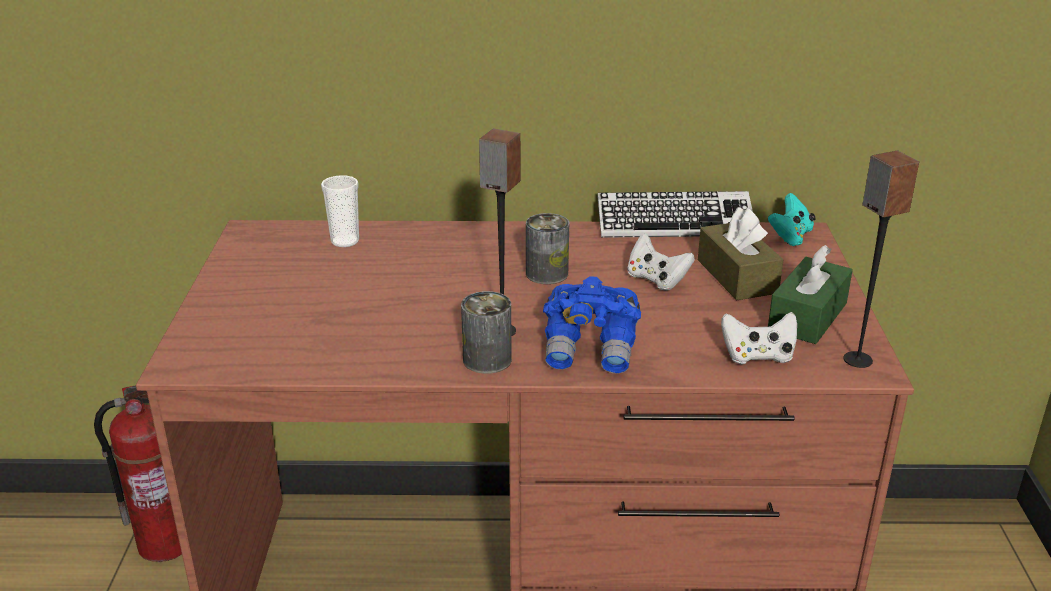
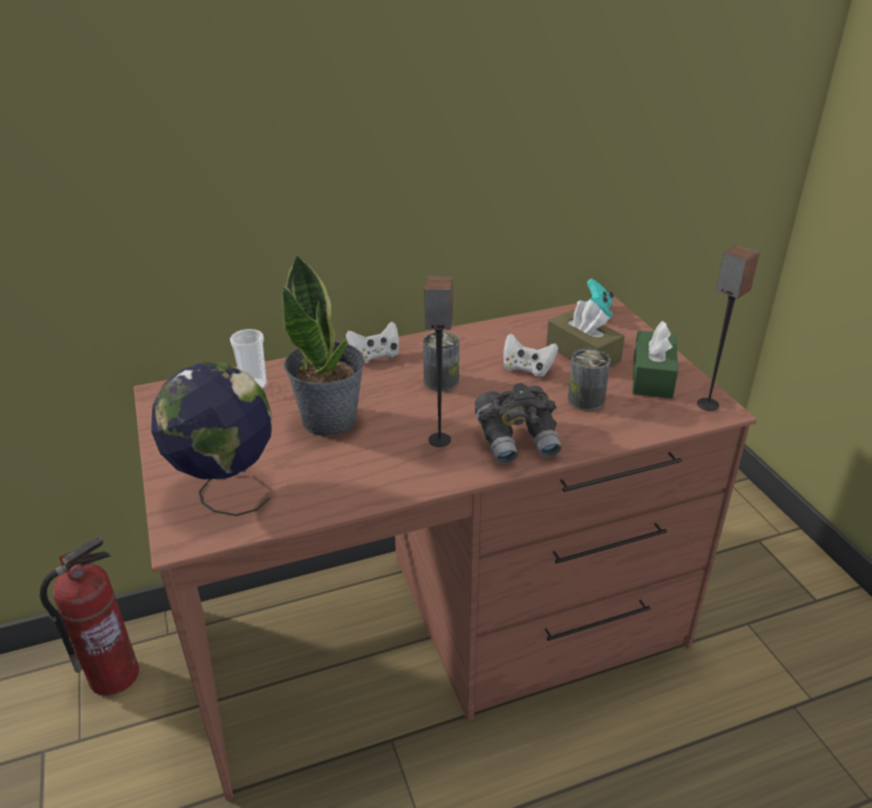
camera: 20 degrees left, 5 degrees up
(251, 331) = (226, 489): none -> globe
(400, 288) = (330, 419): none -> potted plant
(487, 359) = (444, 468): can -> can (586, 400)
(591, 349) = (518, 440): blue binoculars -> grey binoculars
(674, 224) = (509, 318): keyboard -> none
(757, 356) = (640, 417): white game controller -> white game controller (375, 356)

